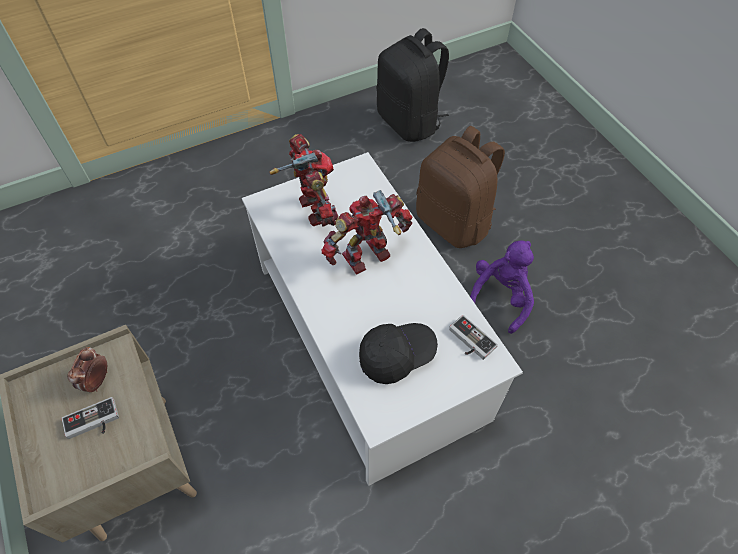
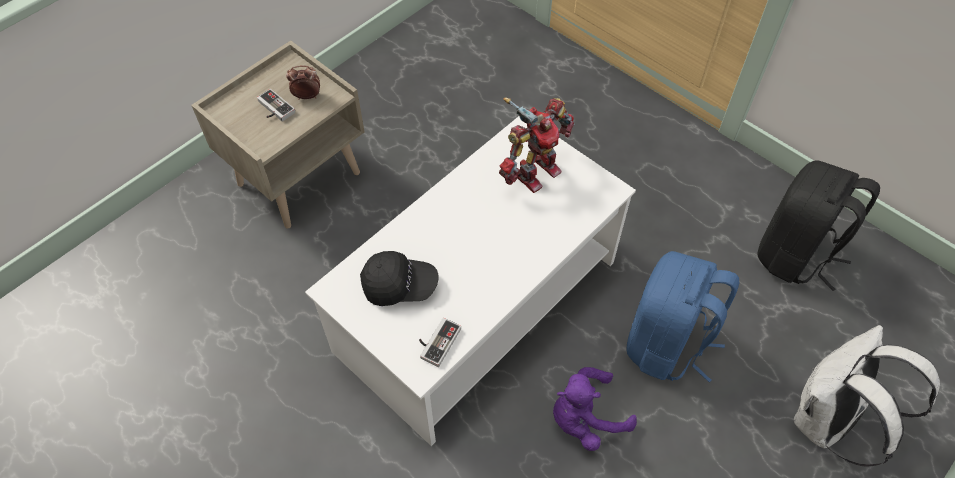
camera: 70 degrees right, 0 degrees up
(368, 258) = (497, 231): toy robot -> none
(396, 355) = (399, 285): black cap -> black cap turned 45 degrees counterclockwise
(454, 222) = (667, 344): brown backpack -> blue backpack
(500, 297) = (585, 418): purple plush toy -> purple plush toy turned 150 degrees clockwise
(541, 161) = (827, 422): none -> white backpack

